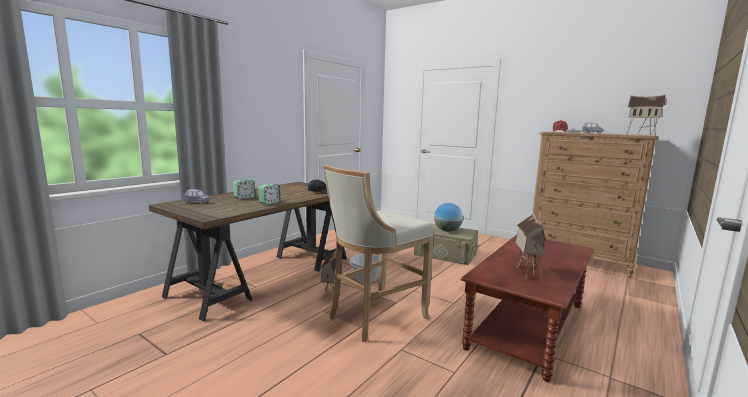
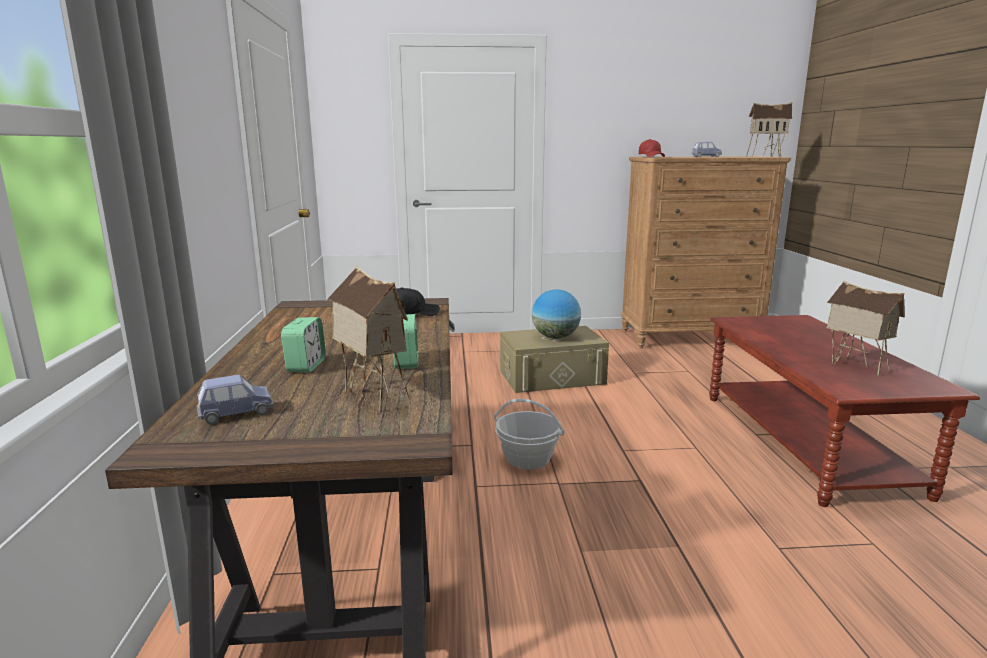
camera: 40 degrees left, 5 degrees up
(329, 295) = (535, 515): toy house -> toy house (372, 395)
(374, 317) = (663, 519): beige stool -> none

